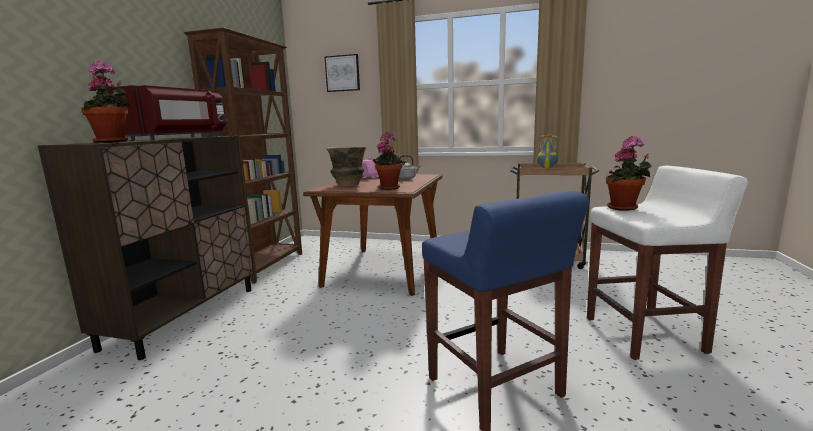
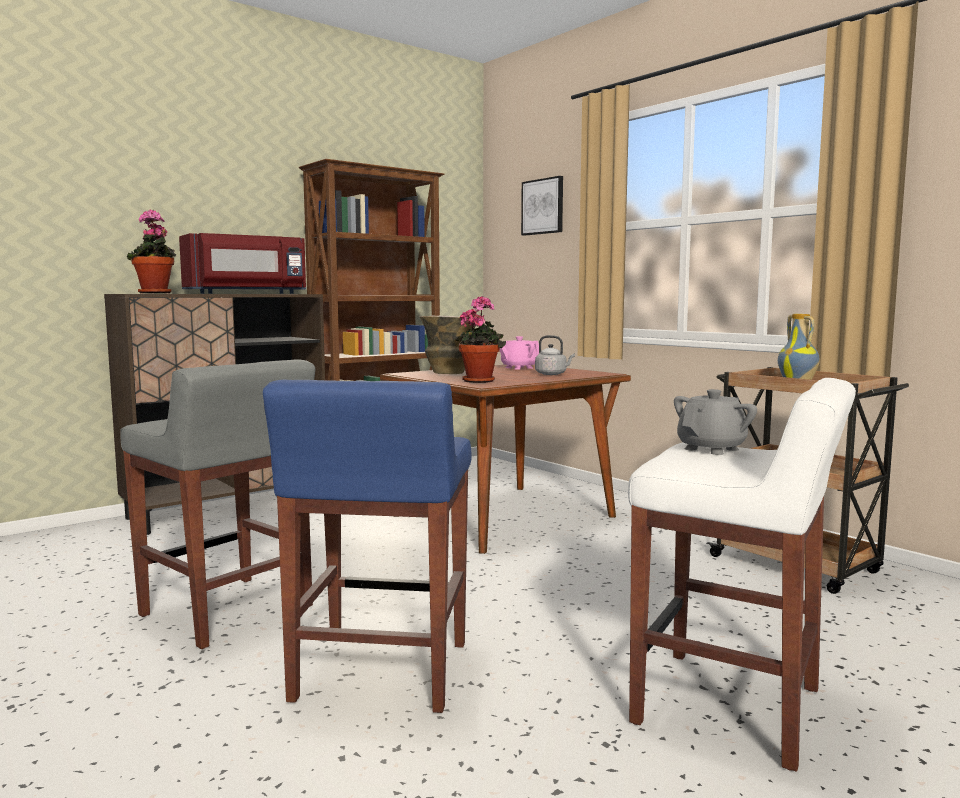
camera: 35 degrees right, 5 degrees down
(330, 392) = (228, 612): none -> grey stool
(624, 208) = (712, 449): potted plant -> grey teapot

